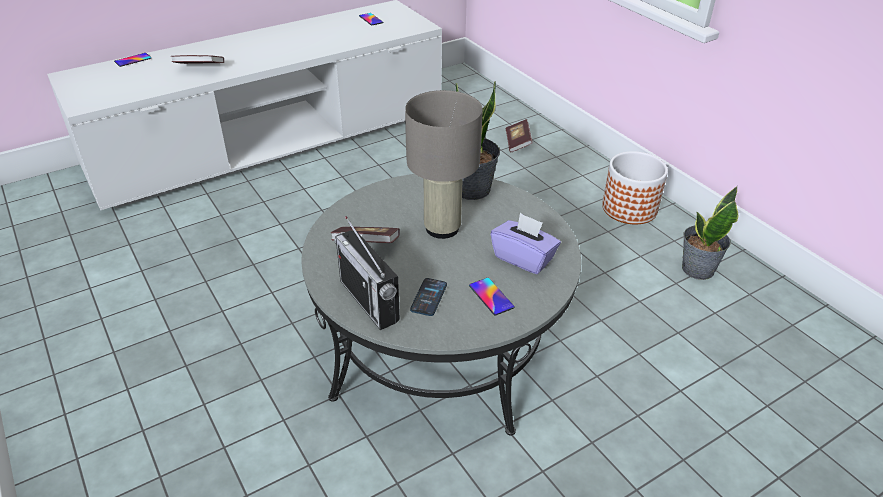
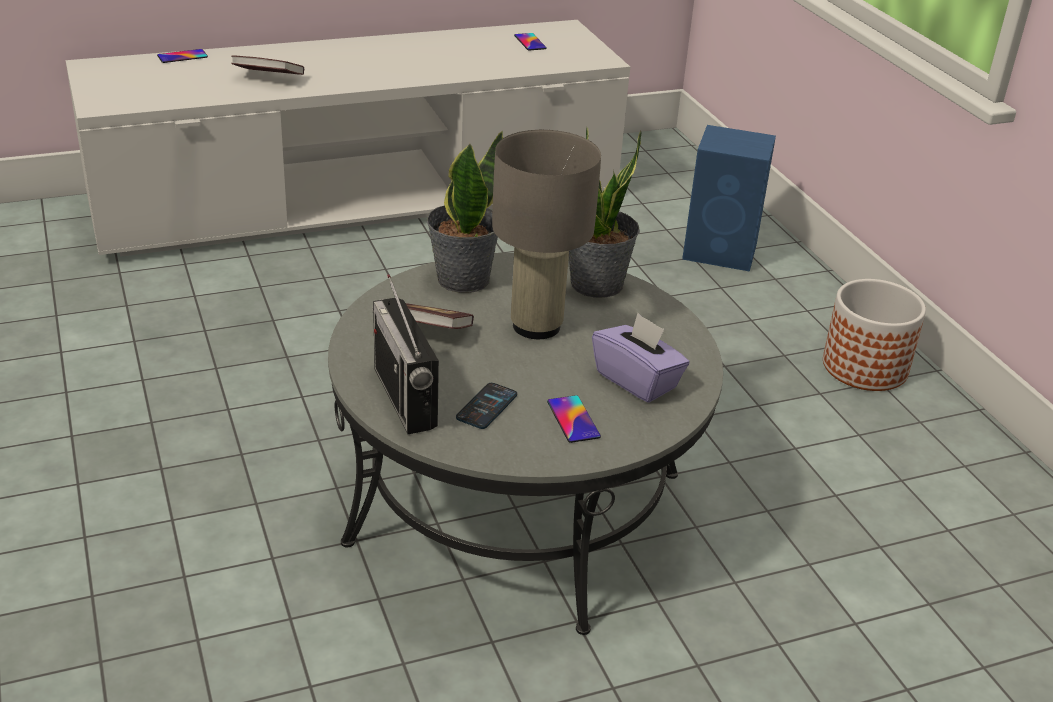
camera: 10 degrees right, 5 degrees down
(518, 143) = (722, 251): book -> blue speaker
(697, 269) = (942, 466): potted plant -> potted plant (462, 279)

